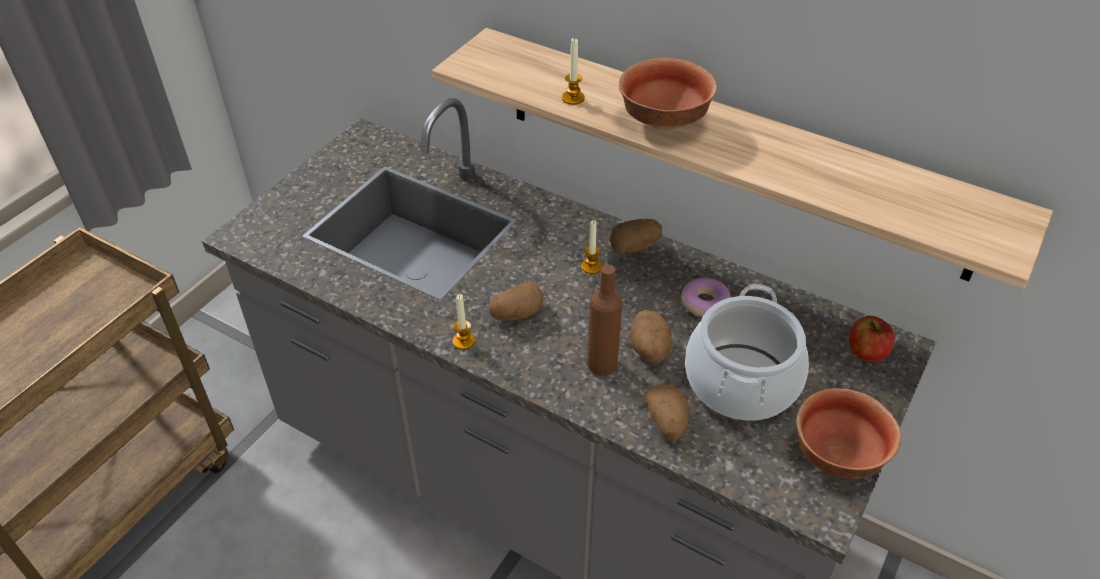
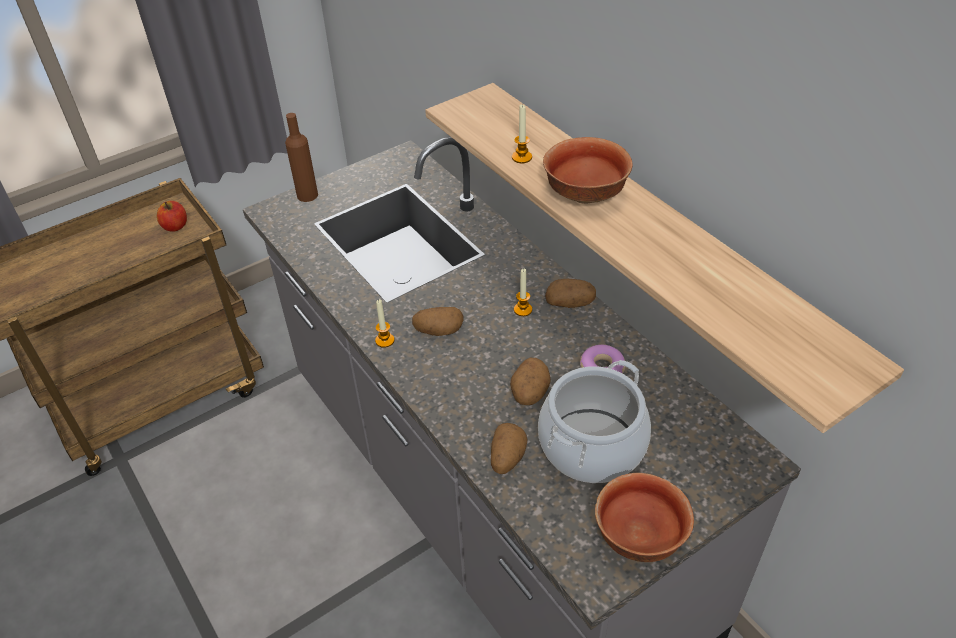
camera: 25 degrees right, 0 degrees up
(602, 364) = (482, 392): brown bottle -> brown bottle (307, 195)
(867, 351) = (725, 456): apple -> apple (175, 226)

